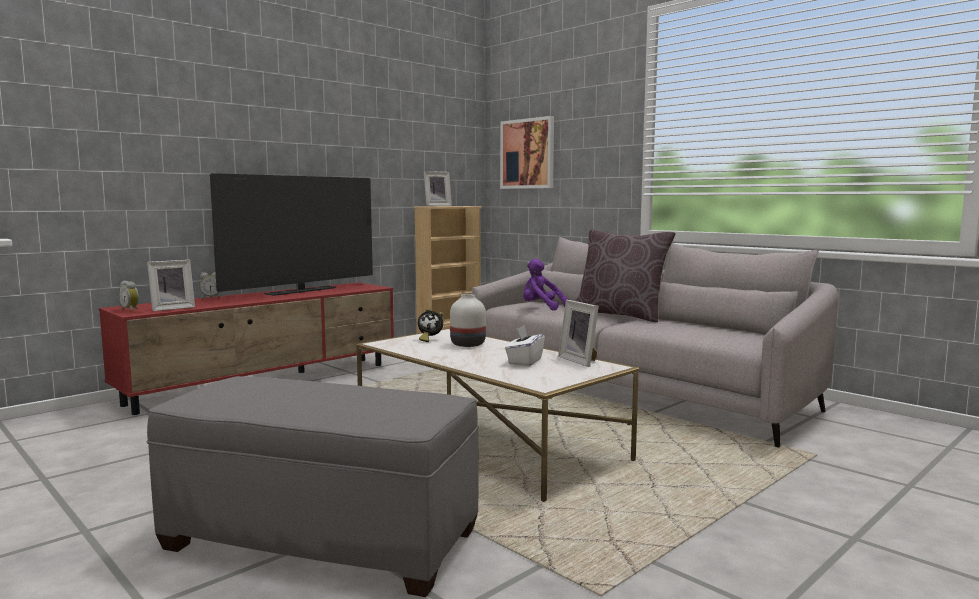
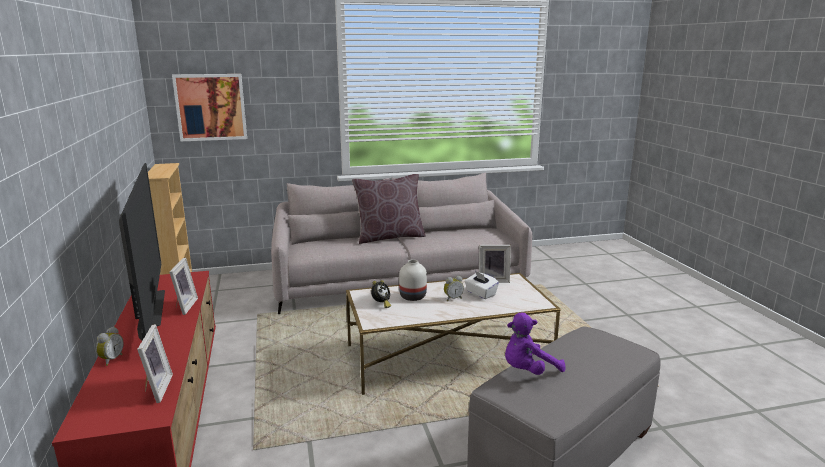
camera: 60 degrees left, 10 degrees up
(131, 310) = (119, 417): alarm clock -> alarm clock (453, 298)
(436, 206) = (155, 172): picture frame -> picture frame (183, 306)
(541, 308) = (332, 247): purple plush toy -> purple plush toy (528, 371)

